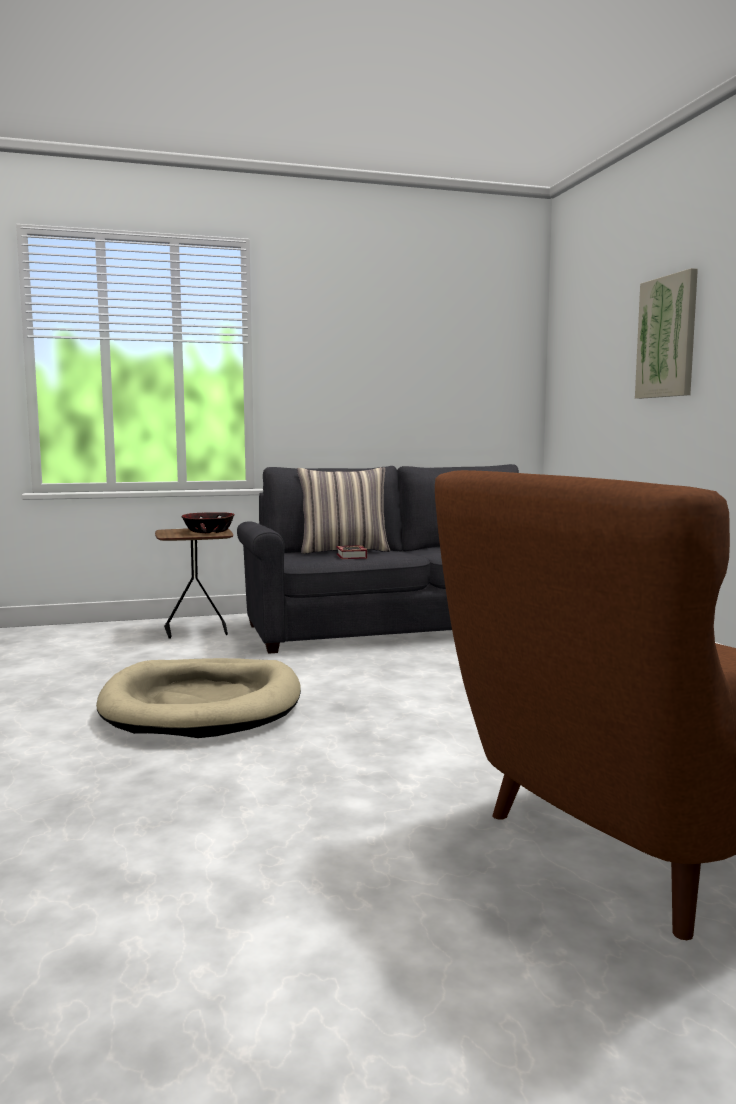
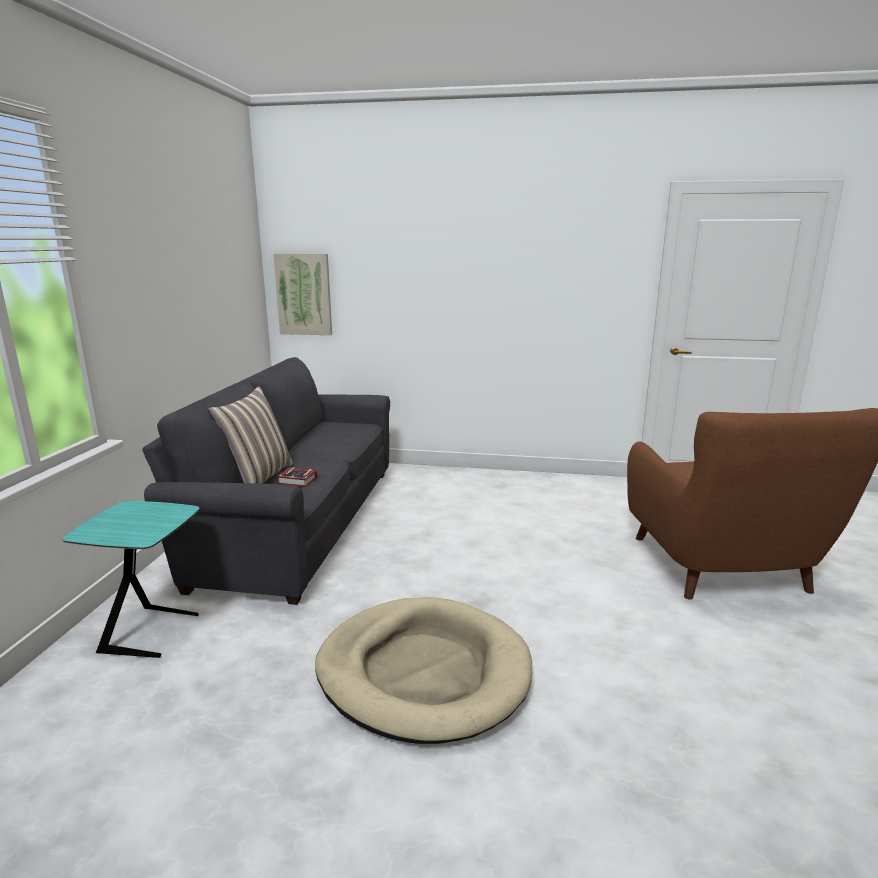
camera: 65 degrees left, 10 degrees up
(197, 631) = (154, 632): brown side table -> turquoise side table
(208, 531) = (148, 513): bowl -> none
(667, 337) = (431, 258): picture -> picture (304, 294)

